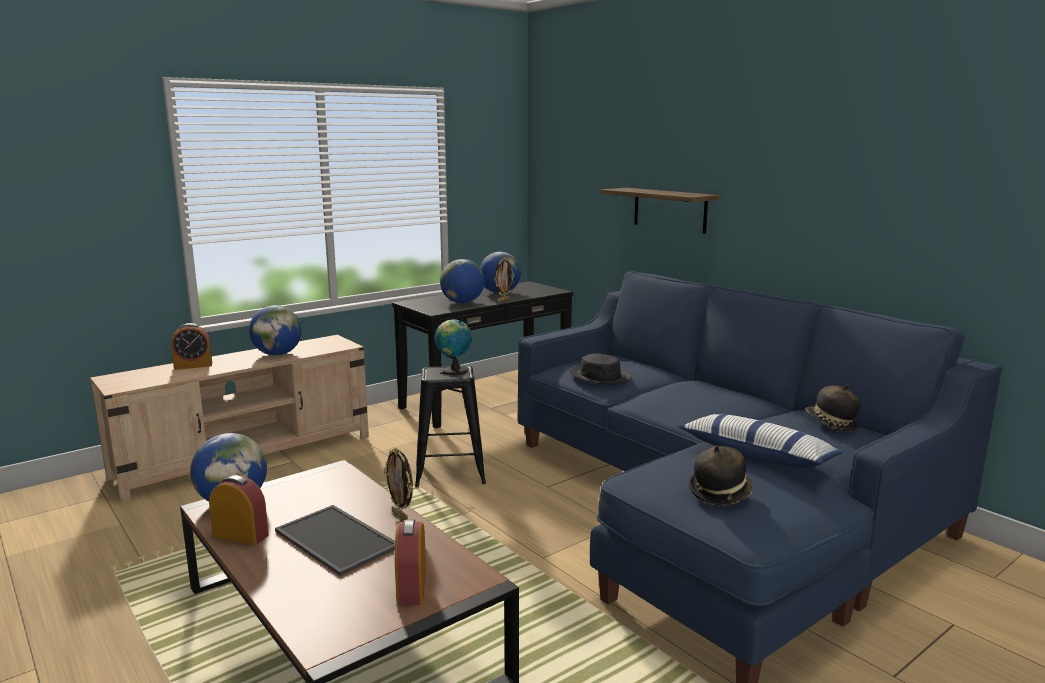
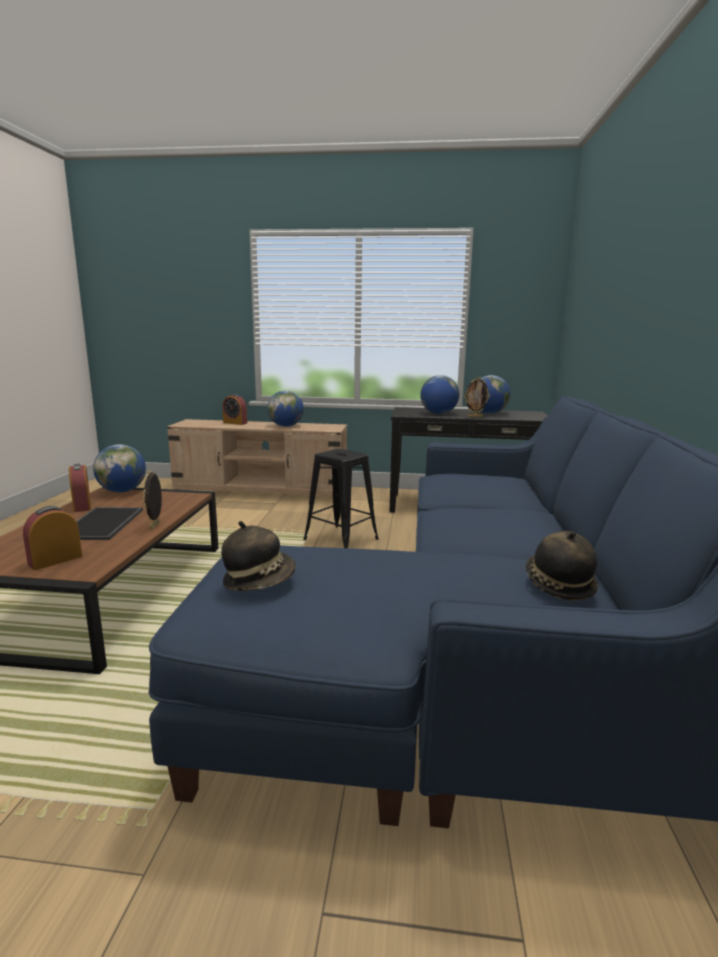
camera: 45 degrees right, 0 degrees up
(453, 371) = (347, 454): globe -> none
(600, 375) = (455, 485): black hat -> none
(669, 210) = (623, 330): shelf -> none
(757, 455) = (389, 574): pillow -> none

